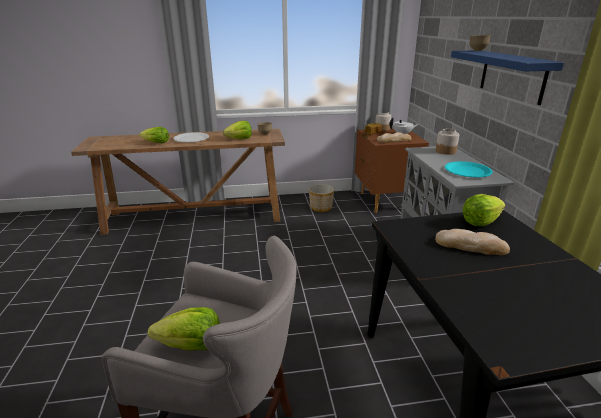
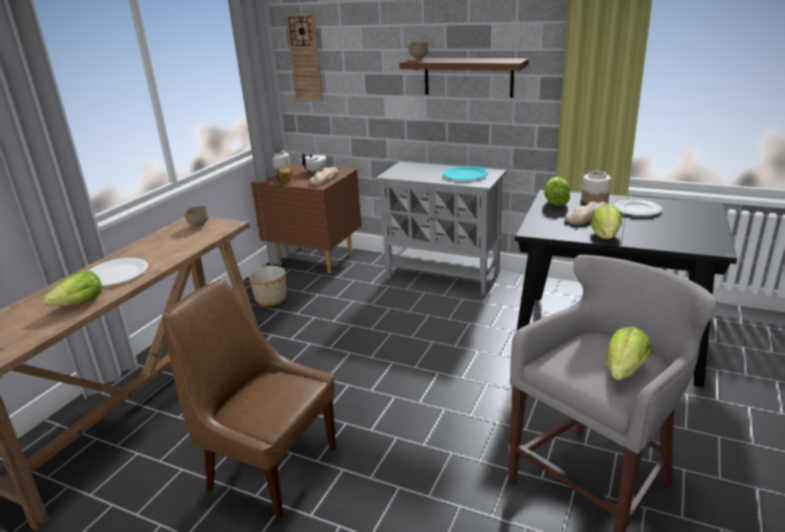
camera: 55 degrees left, 0 degrees up
(168, 274) = (269, 467): none -> brown chair
(239, 139) = (188, 243): lettuce -> lettuce (606, 236)
(427, 43) = (305, 58): none -> wall clock
(446, 151) = (410, 167): jar -> jar (594, 200)
(512, 75) = (468, 77): blue shelf -> brown shelf
(540, 272) = (637, 210): none -> plate

